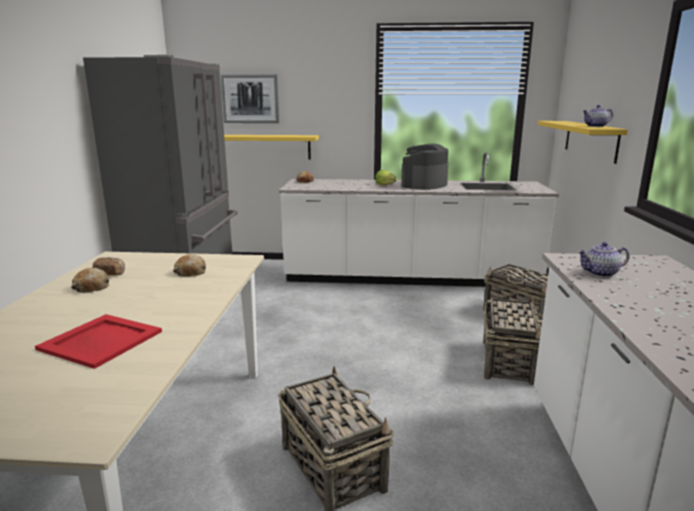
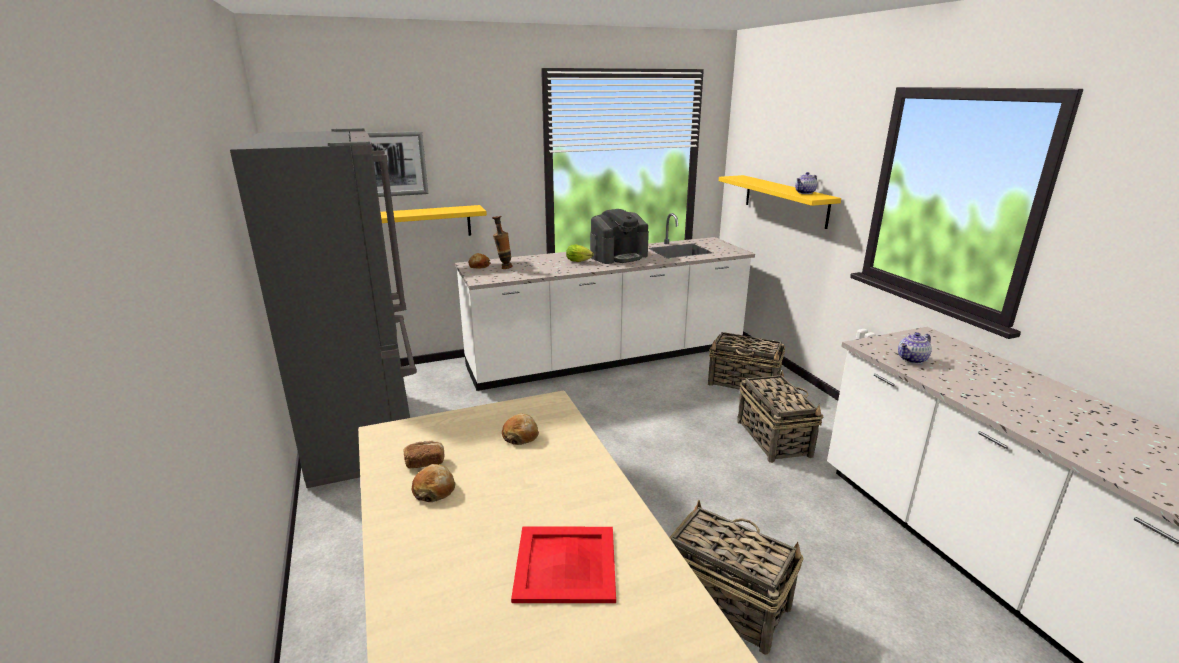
camera: 25 degrees left, 5 degrees up
(320, 183) = (503, 268): none -> vase
(424, 185) = (618, 256): coffee machine -> coffee machine turned 135 degrees counterclockwise

